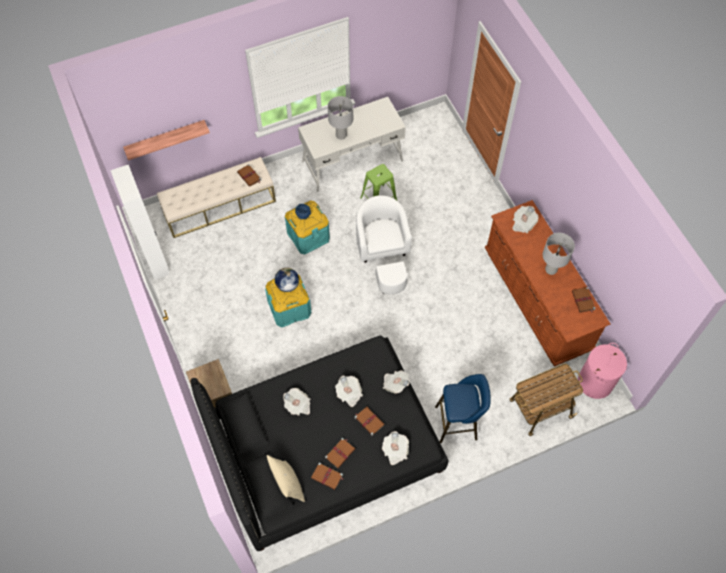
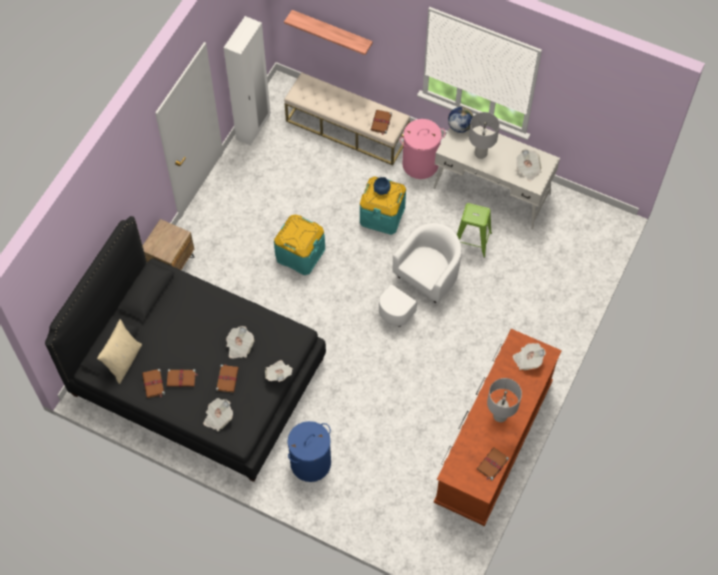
camera: 50 degrees right, 0 degrees up
(287, 285) = (303, 230): globe -> globe (459, 127)
(298, 405) = (196, 317): newspaper -> newspaper (528, 169)
(459, 422) = (310, 463): blue stool -> blue laundry basket
(539, 409) = (381, 520): cart -> none
(595, 382) = (451, 550): pink laundry basket -> pink laundry basket (420, 164)

